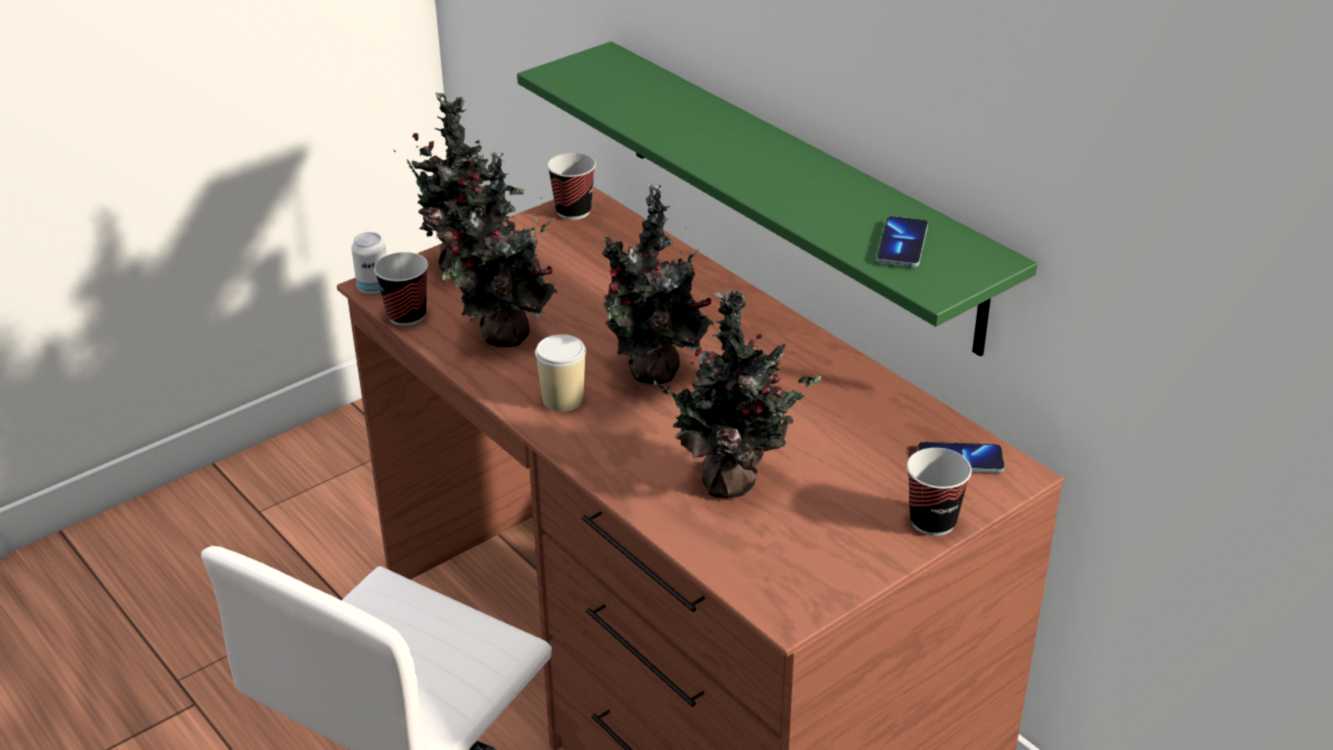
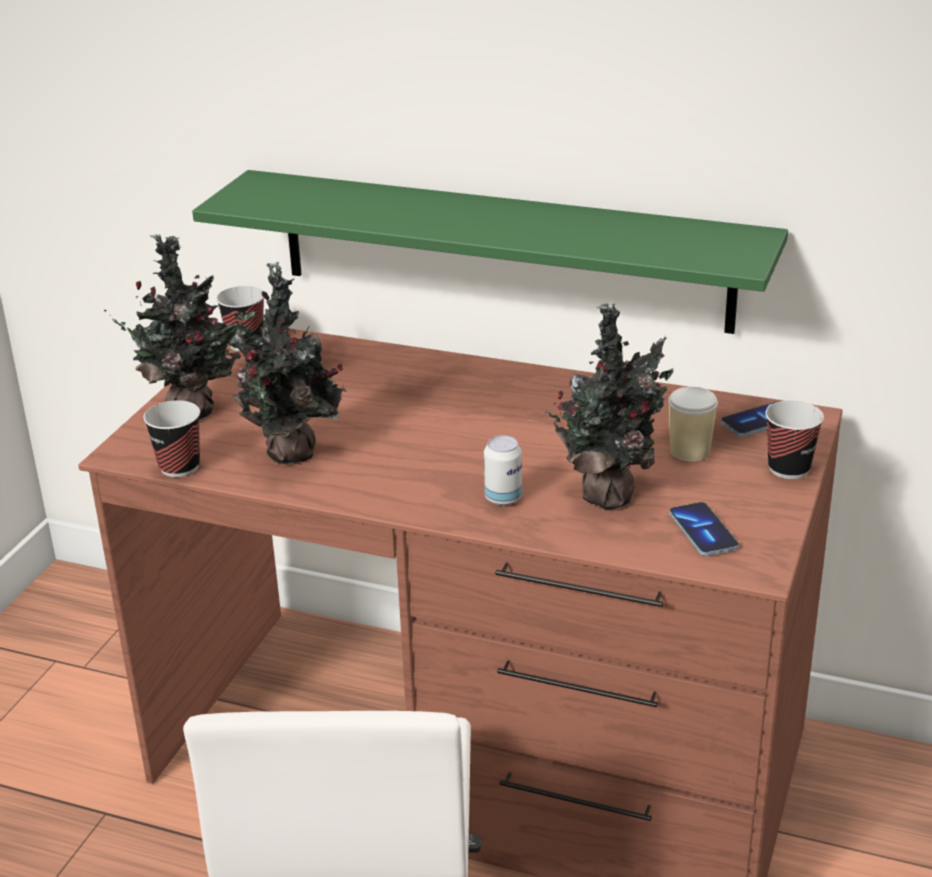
camera: 30 degrees left, 5 degrees down
(374, 288) = (121, 455): can -> can (503, 498)
(563, 399) = (400, 484): cup -> cup (690, 451)
(653, 375) = (456, 441): potted plant -> none
(902, 244) = (678, 243): phone -> phone (703, 531)

